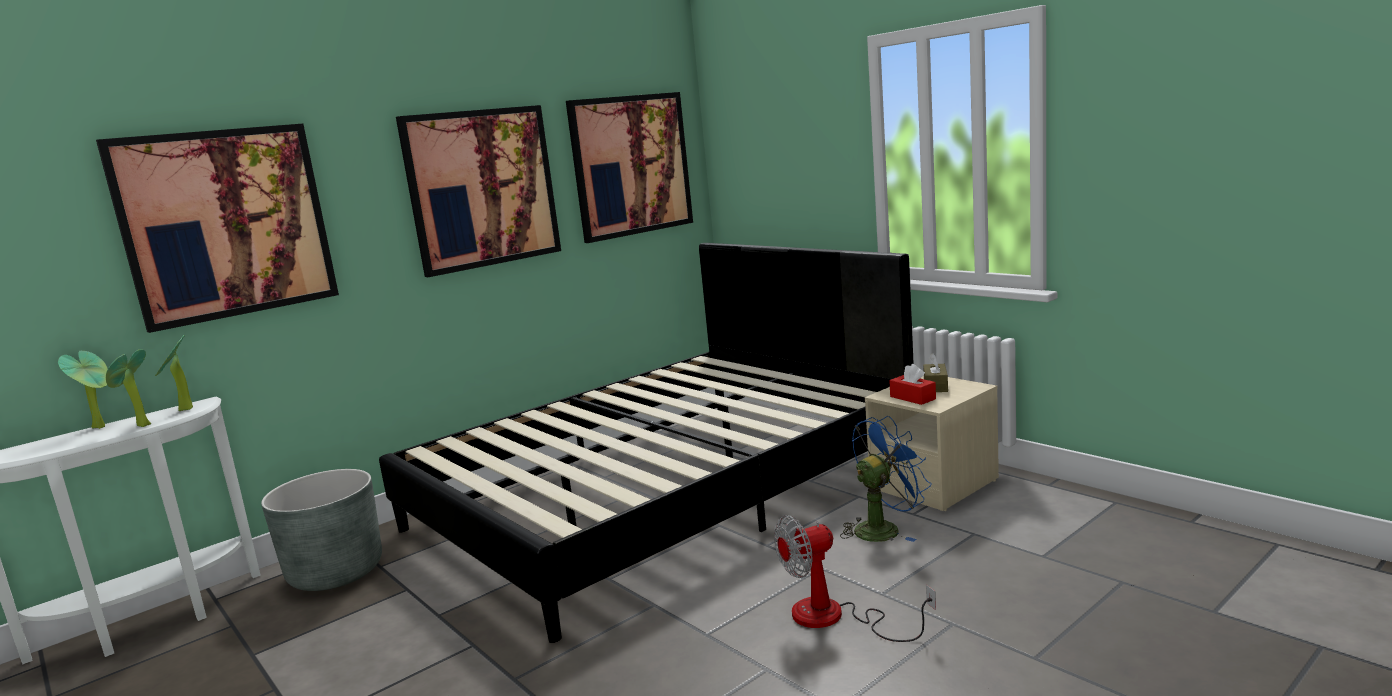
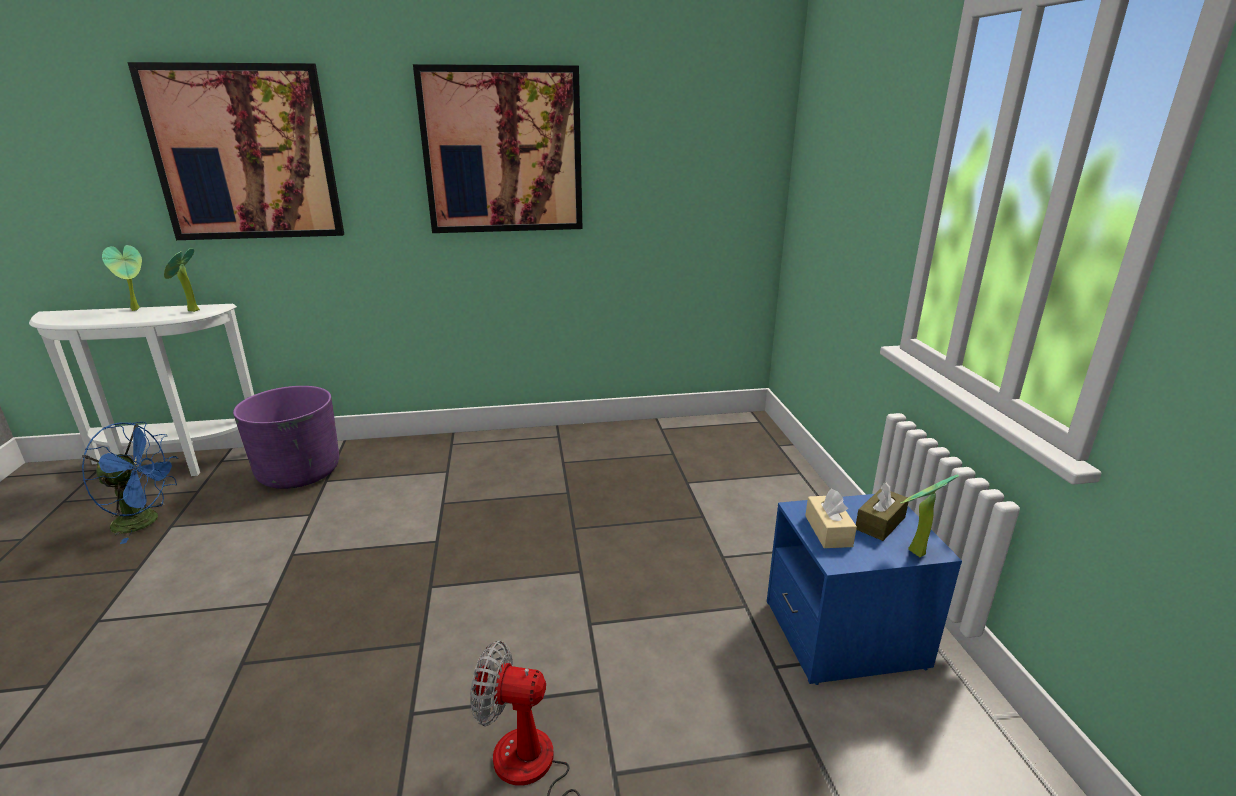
camera: 30 degrees right, 10 degrees up
(140, 426) = (145, 318): potted plant -> potted plant (913, 553)
(336, 572) = (299, 472): grey planter -> purple planter
(631, 165) = (688, 146): picture -> none
(663, 493) = (582, 505): black bed -> none
(883, 528) = (720, 670): blue fan -> blue fan (145, 521)
(912, 398) = (828, 531): red tissue box -> beige tissue box
(934, 485) = (844, 634): beige nightstand -> blue nightstand

